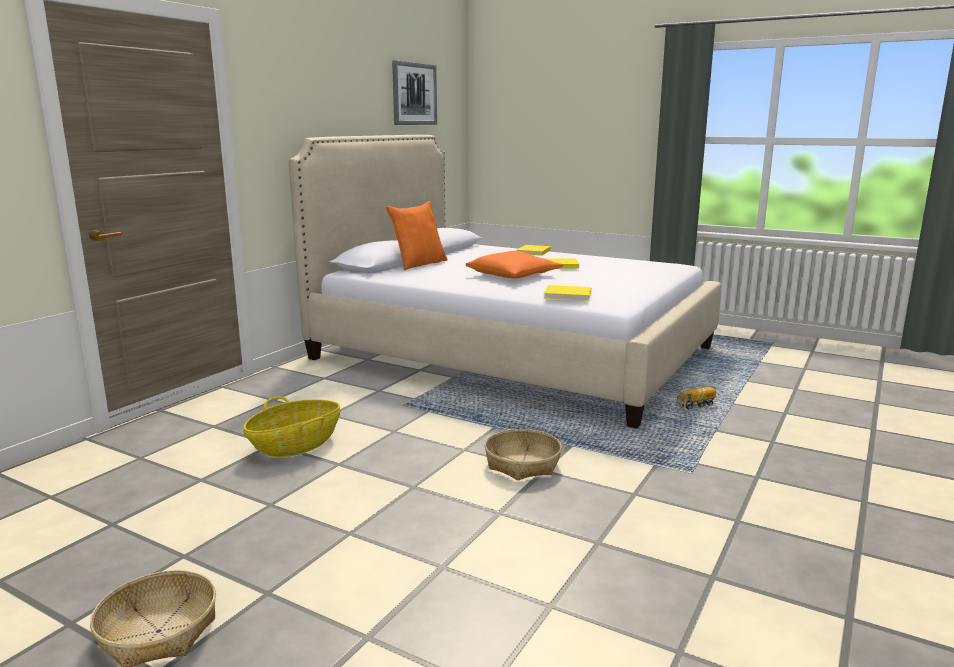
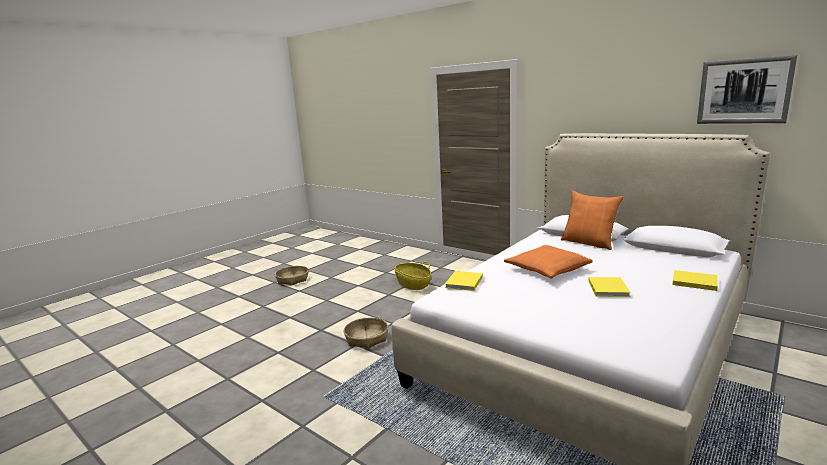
camera: 100 degrees right, 0 degrees up
(695, 406) = (442, 430): toy truck -> none

